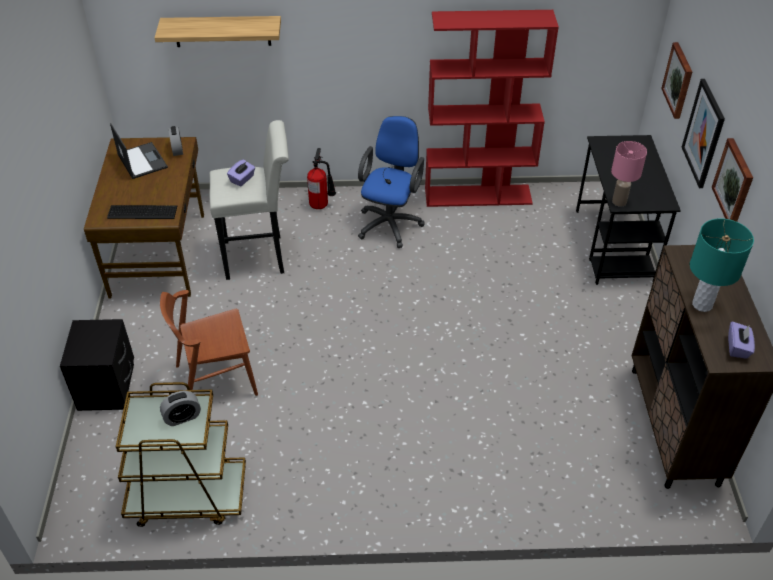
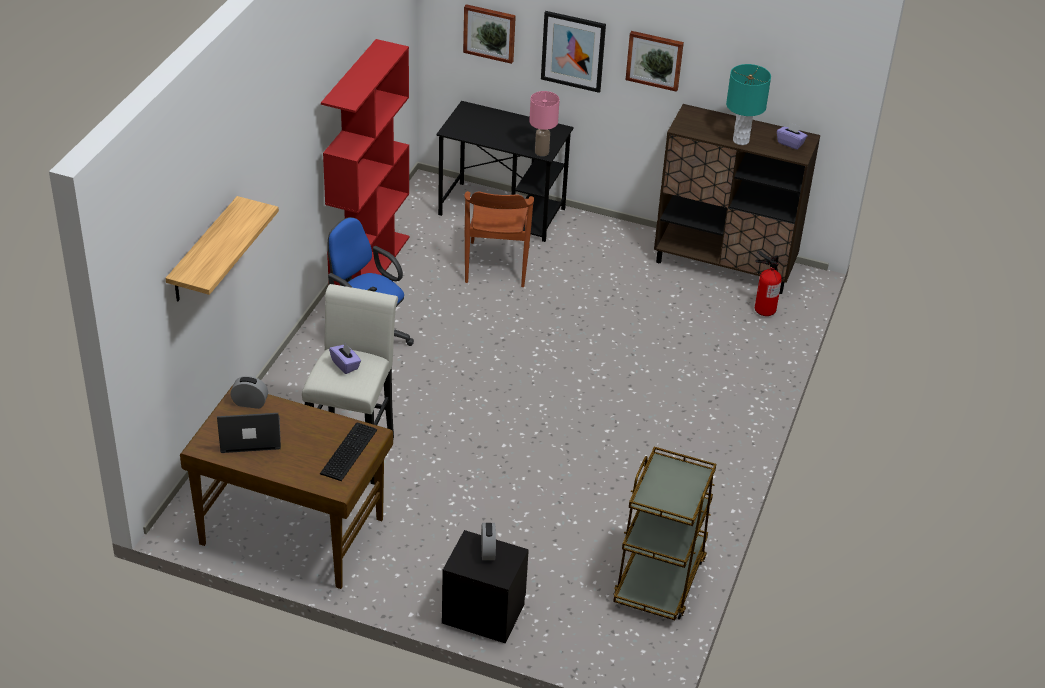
camera: 70 degrees left, 5 degrees down
(182, 417) = (672, 476): alarm clock -> alarm clock (488, 551)
(216, 380) = (521, 526): brown chair -> brown chair (497, 264)
(321, 205) = (300, 379): fire extinguisher -> fire extinguisher (764, 309)

